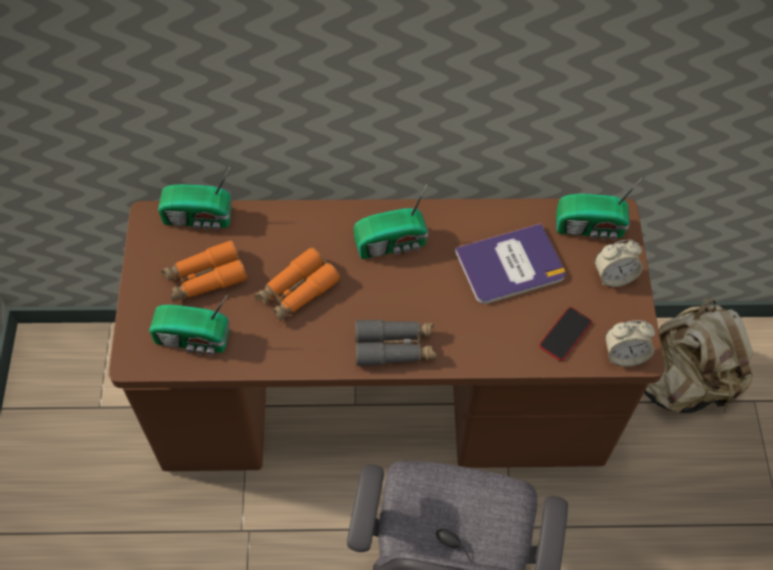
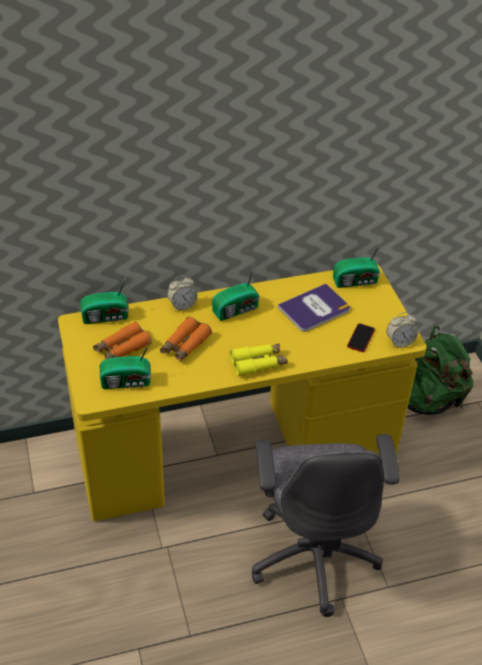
camera: 15 degrees left, 15 degrees down
(383, 402) = (236, 449): brown desk -> yellow desk
(395, 347) = (258, 363): grey binoculars -> yellow binoculars
(613, 276) = (379, 304): alarm clock -> alarm clock (182, 305)
(679, 382) = (427, 400): beige backpack -> green backpack

